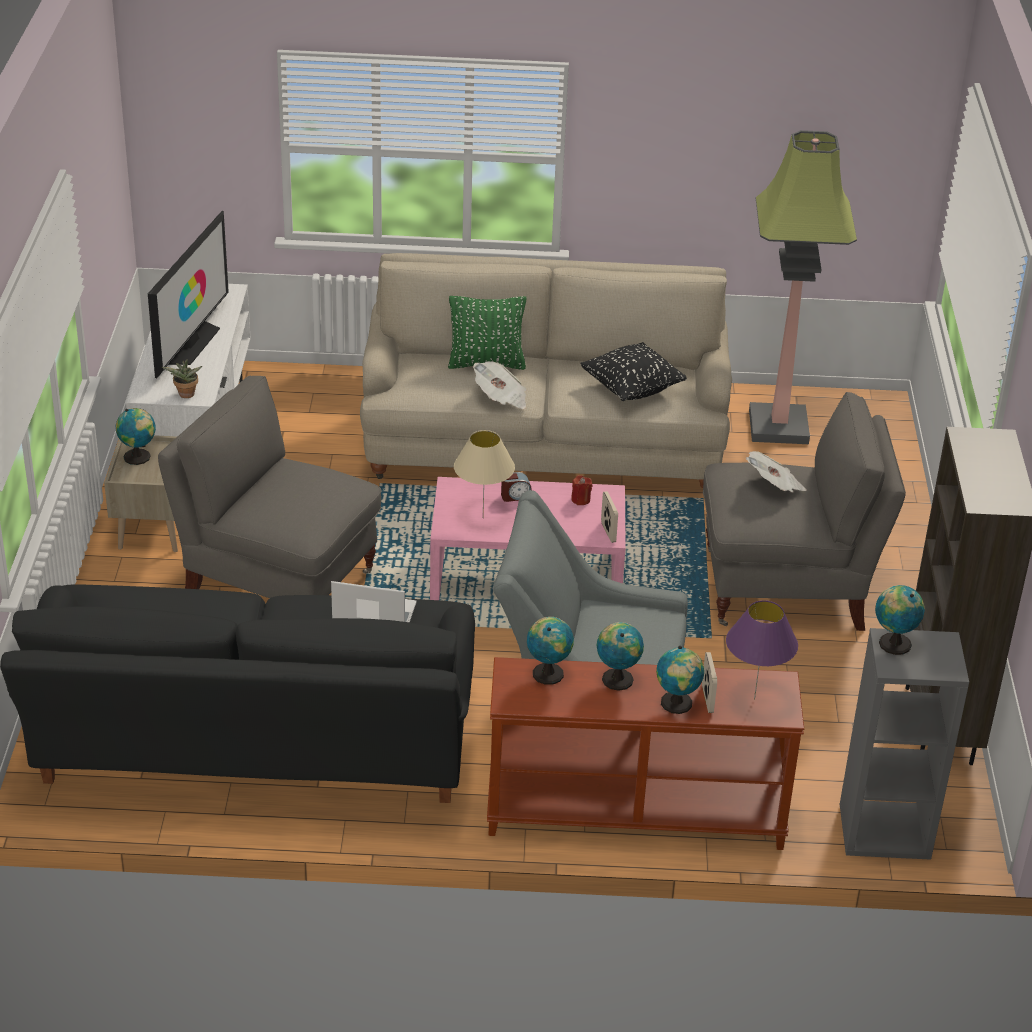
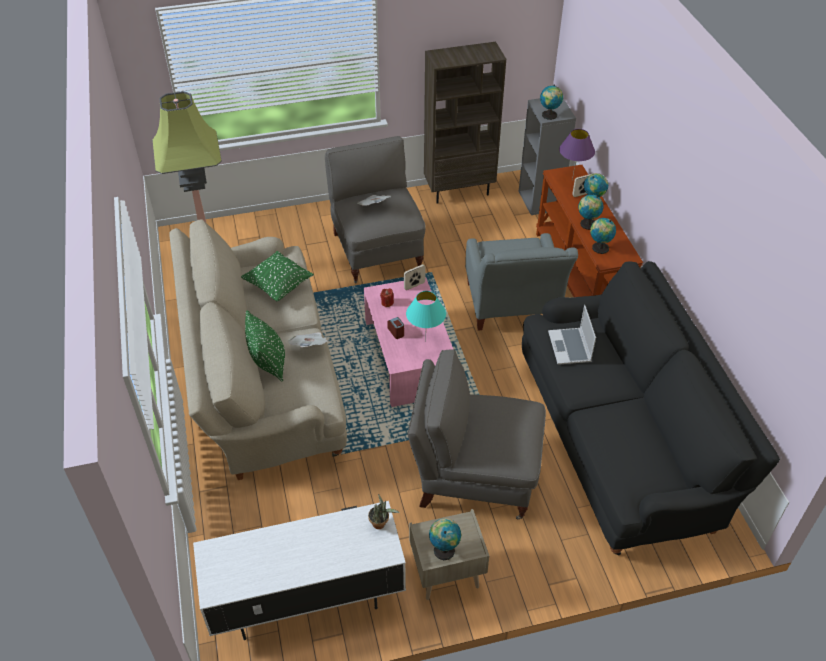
camera: 105 degrees left, 10 degrees up
(191, 343) = (303, 548): television -> none
(277, 584) = (474, 477): grey armchair -> grey armchair turned 90 degrees clockwise
(483, 518) = (425, 341): beige table lamp -> turquoise table lamp
(631, 389) = (279, 286): black pillow -> green pillow

